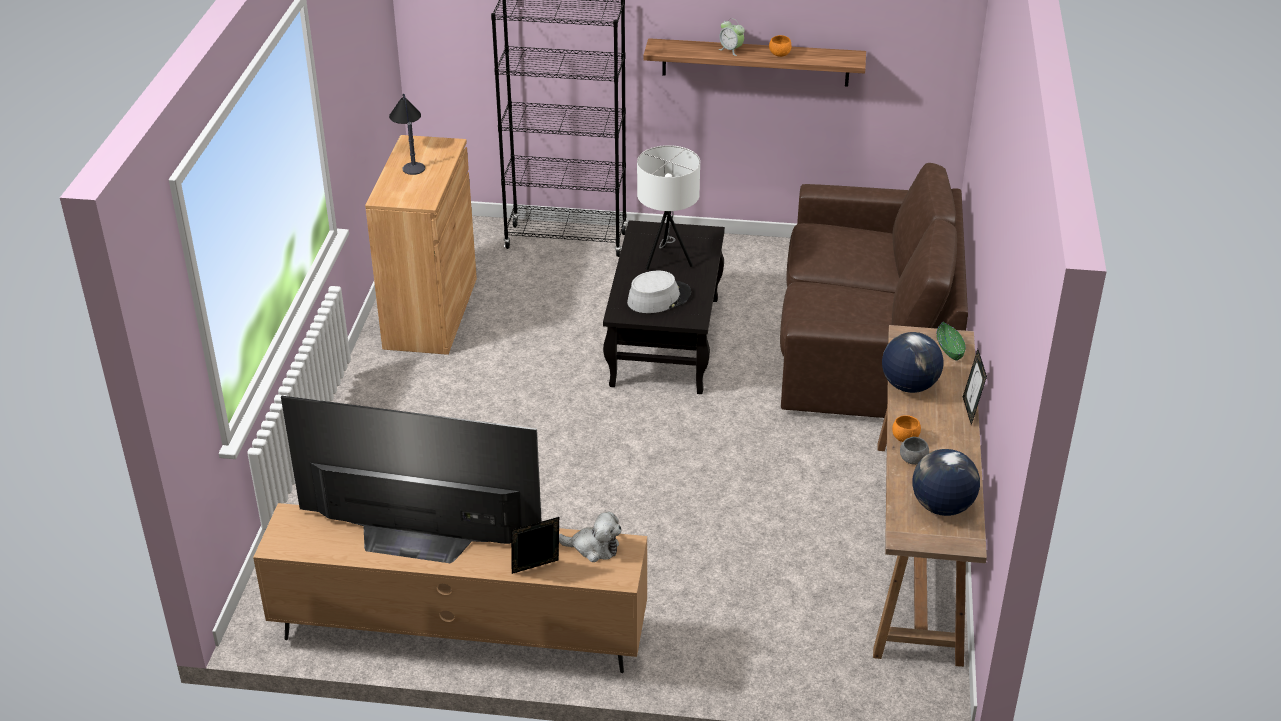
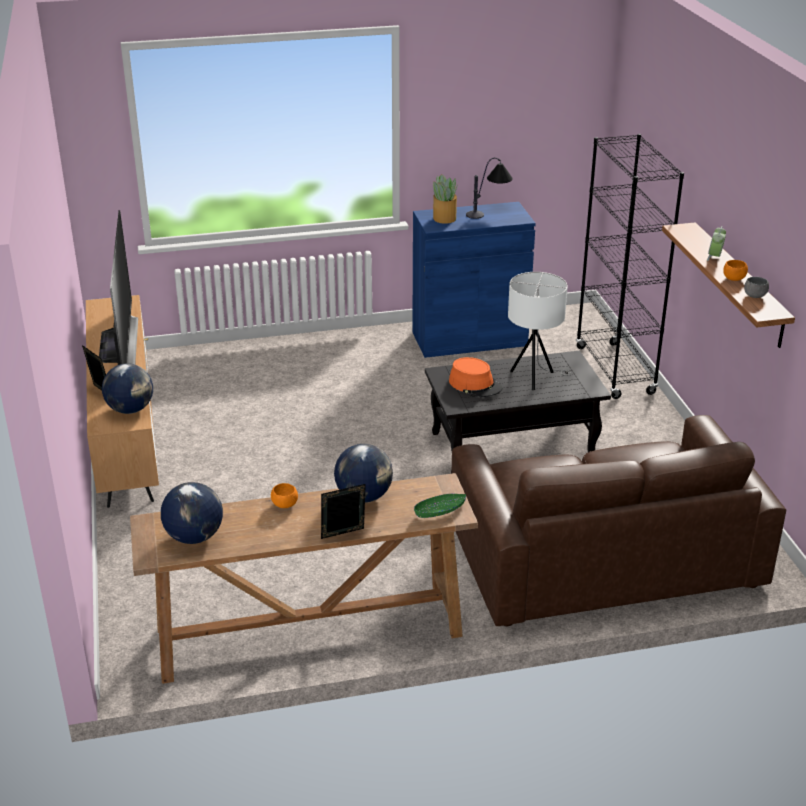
camera: 70 degrees right, 5 degrees down
(406, 189) = (444, 218): none -> potted plant
(430, 313) = (469, 339): brown cabinet -> blue cabinet
(593, 547) = (130, 409): plush toy -> globe
(659, 298) = (475, 385): grey hat -> orange hat
(913, 460) = (255, 513): grey bowl -> grey bowl (755, 296)

